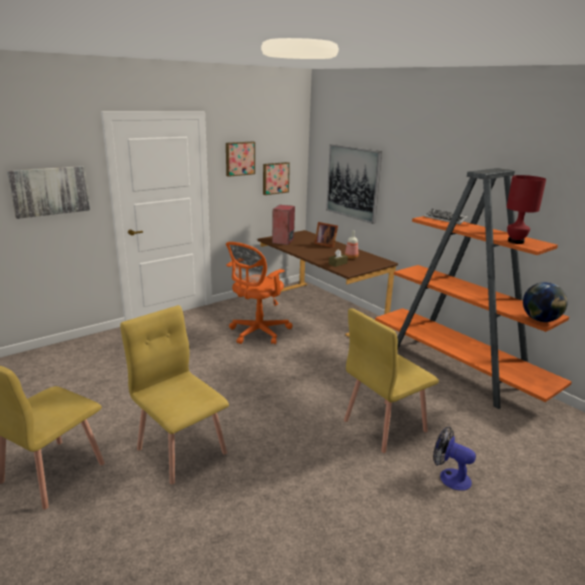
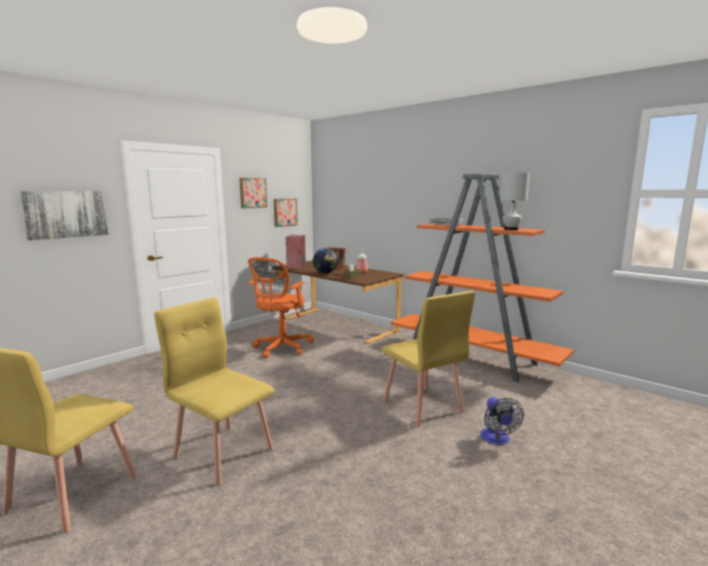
camera: 10 degrees left, 10 degrees down
(353, 182) = (355, 210): picture -> none
(384, 425) = (422, 406): yellow chair -> yellow chair turned 75 degrees counterclockwise
(449, 477) = (497, 439): fan -> fan turned 120 degrees counterclockwise
(515, 241) = (510, 229): red table lamp -> white table lamp
(540, 320) = (542, 294): globe -> globe (325, 273)

